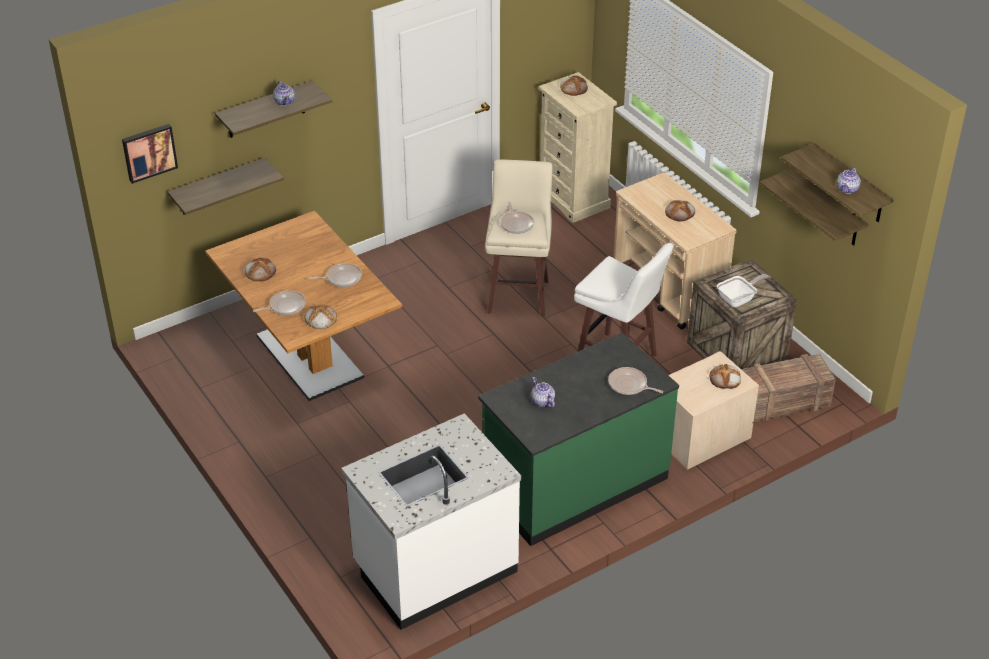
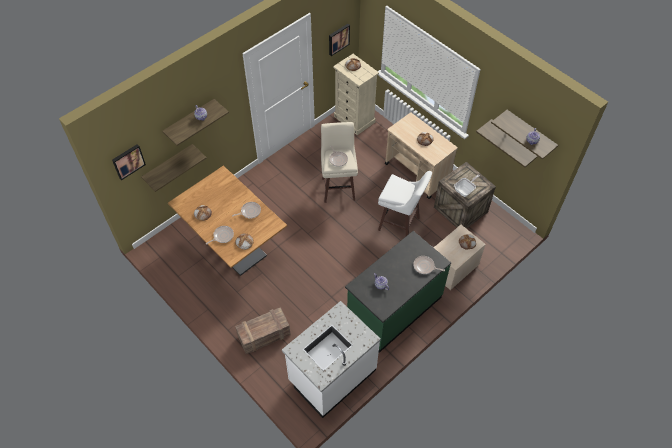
camera: 10 degrees left, 15 degrees up
(551, 37) = (338, 39): none -> picture
(785, 402) = (492, 238): crate -> crate (264, 335)

